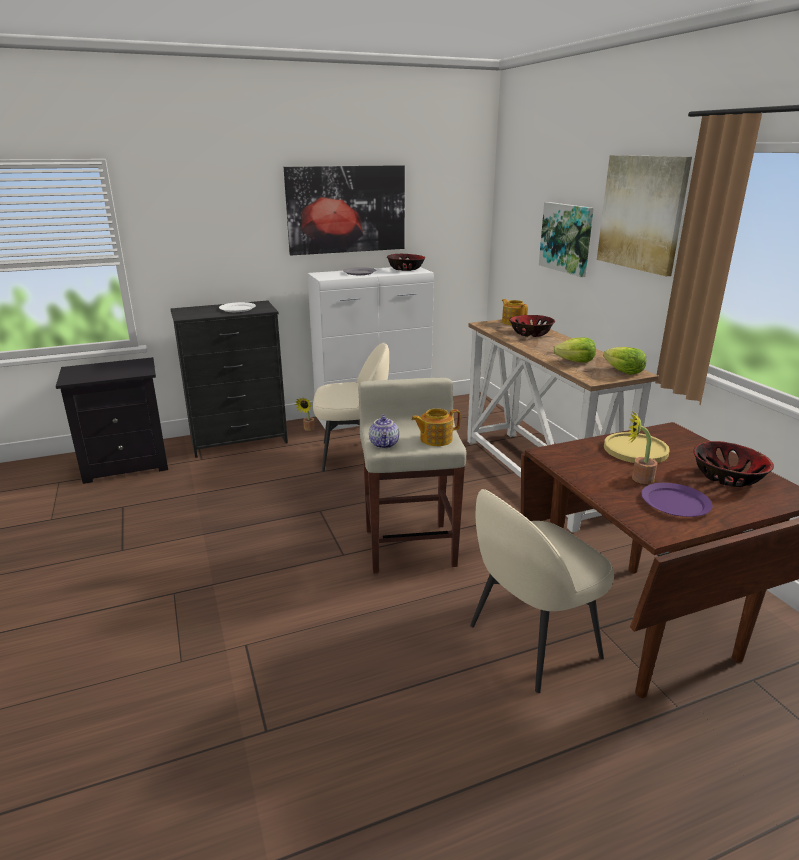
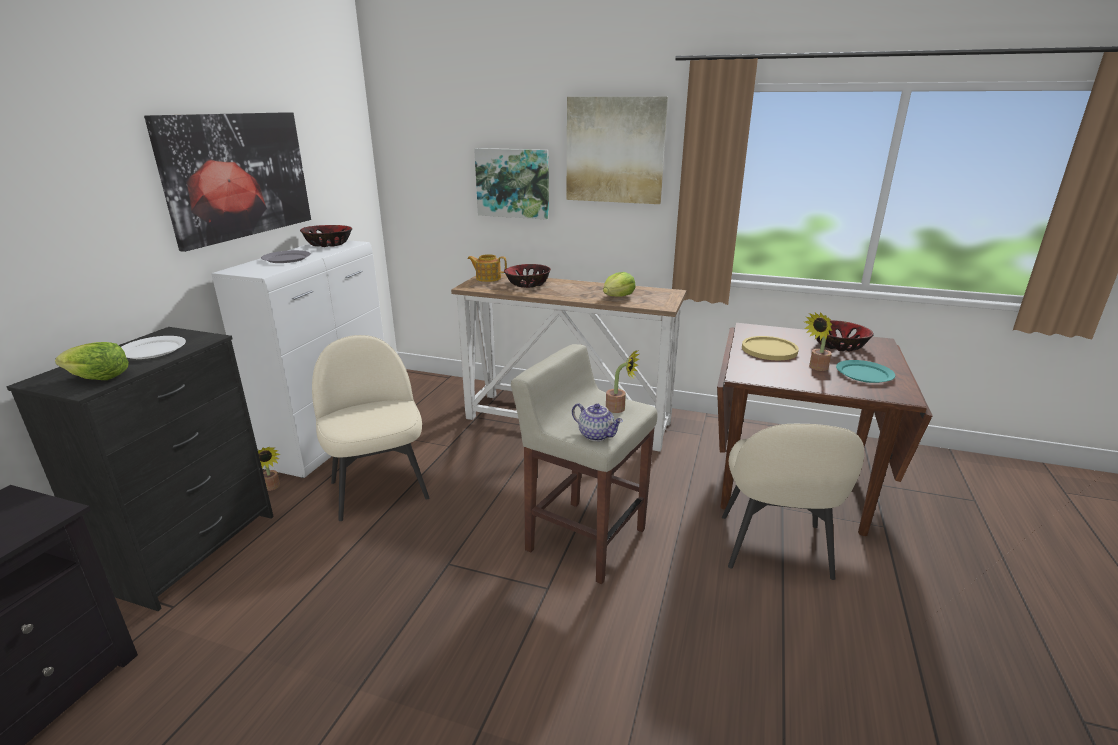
camera: 50 degrees left, 0 degrees up
(352, 455) = (379, 488): beige chair -> beige chair turned 60 degrees counterclockwise
(435, 439) = (619, 409): teapot -> potted plant
(623, 371) = (663, 294): lettuce -> lettuce (98, 378)
(675, 503) = (864, 374): purple plate -> turquoise plate

